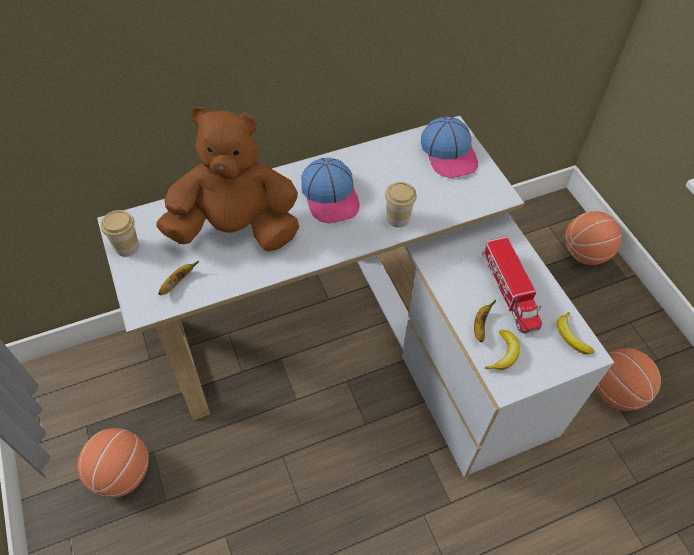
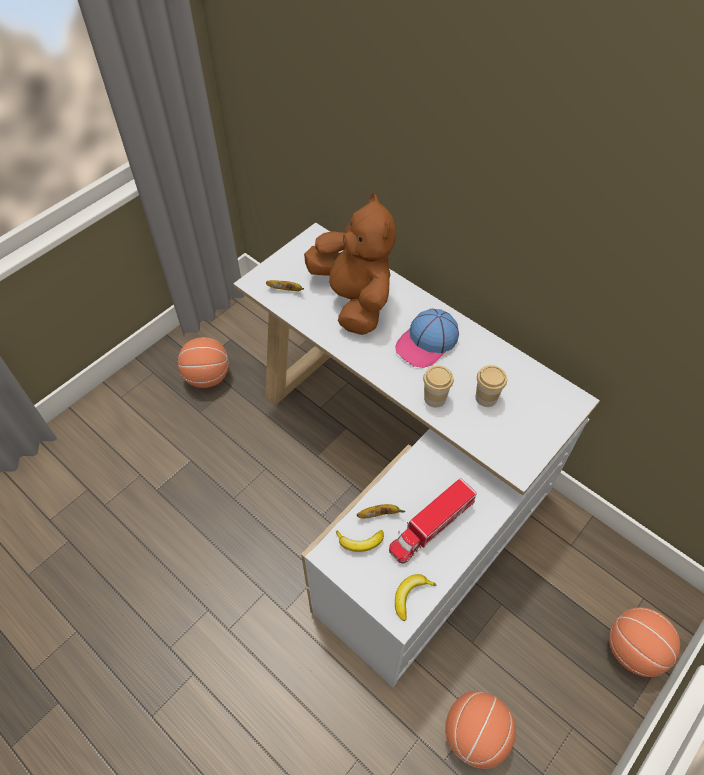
camera: 65 degrees right, 0 degrees up
(127, 247) = (300, 249): cup -> cup (486, 398)
(449, 153) = (541, 409): cap -> none

